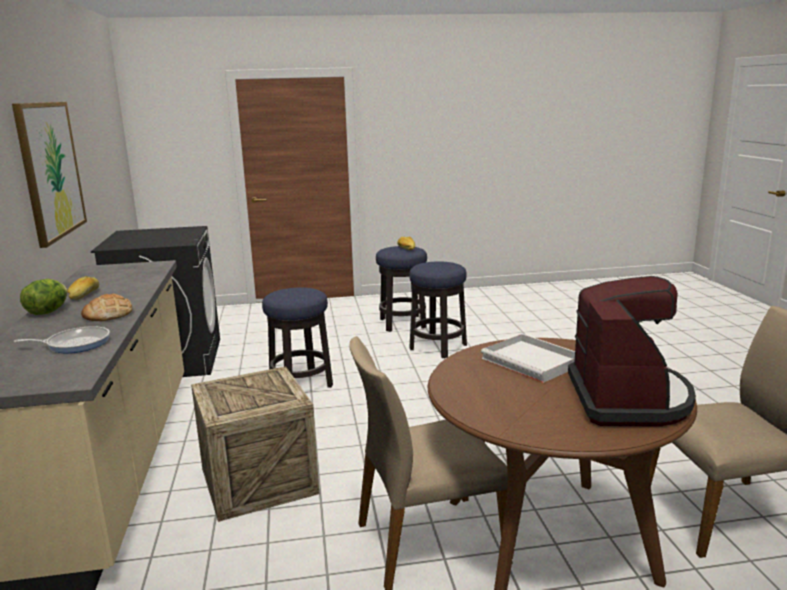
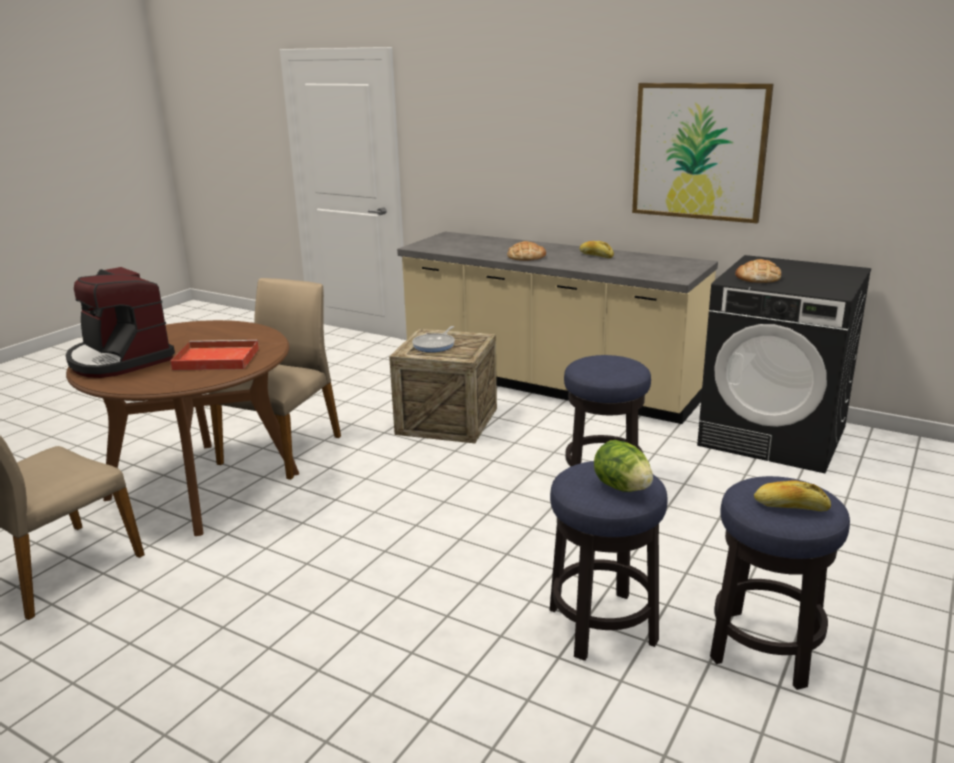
camera: 130 degrees right, 5 degrees up
(48, 312) = (564, 248): lettuce -> lettuce (622, 487)
(75, 344) = (475, 249): frying pan -> frying pan (435, 345)
(170, 240) = (757, 278): none -> bread
(533, 362) = (214, 359): white tray -> red tray

